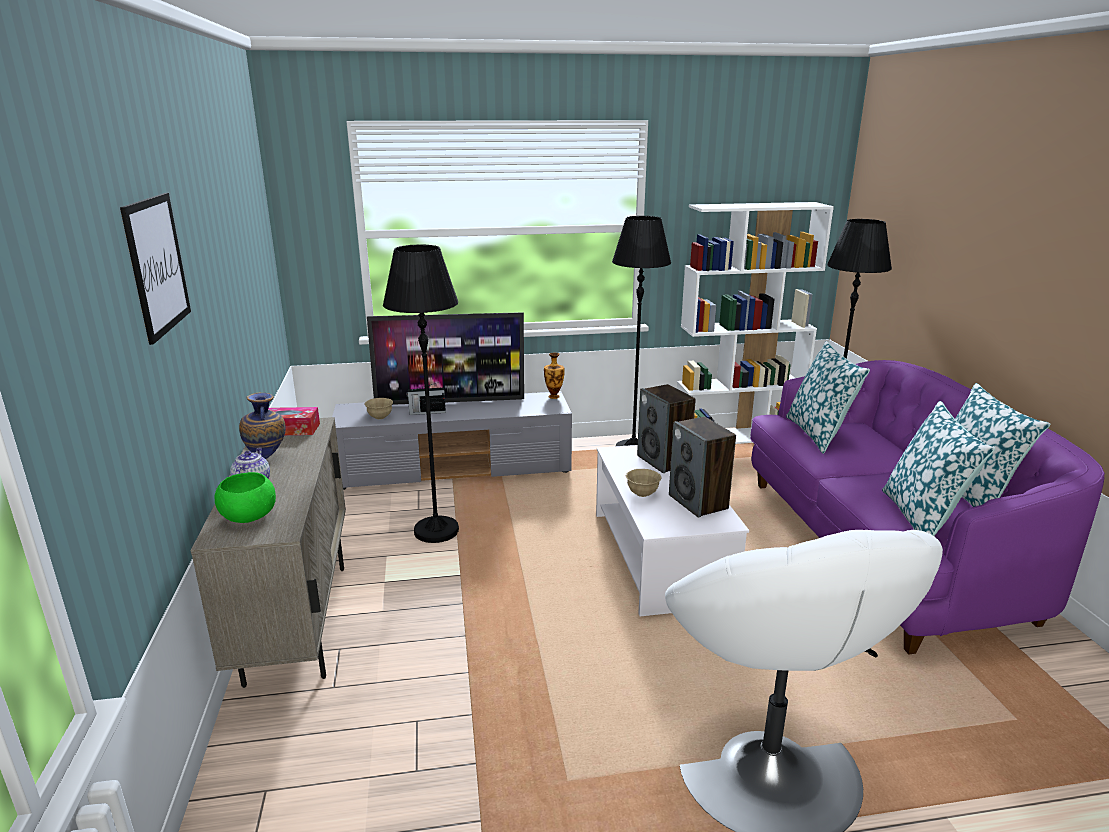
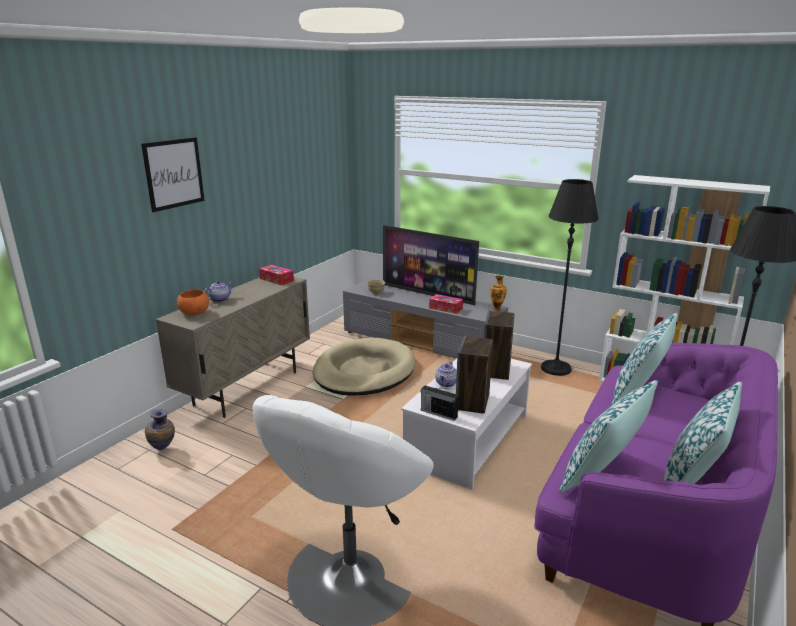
camera: 40 degrees right, 0 degrees up
(249, 516) = (194, 313): green bowl -> orange bowl
(268, 458) = (244, 290): vase -> vase (163, 450)
(426, 412) = (405, 296): radio -> radio (438, 413)
(436, 531) = (364, 371): black floor lamp -> beige dog bed
(498, 411) = (445, 308): none -> tissue box
(642, 494) = (446, 384): beige bowl -> teapot

